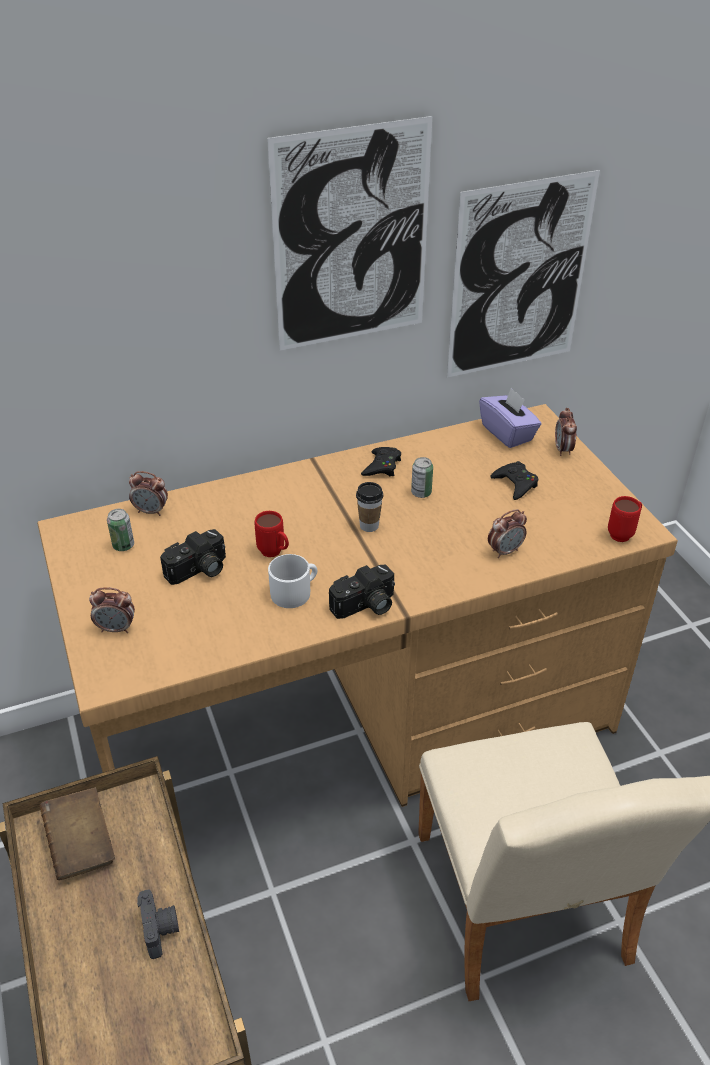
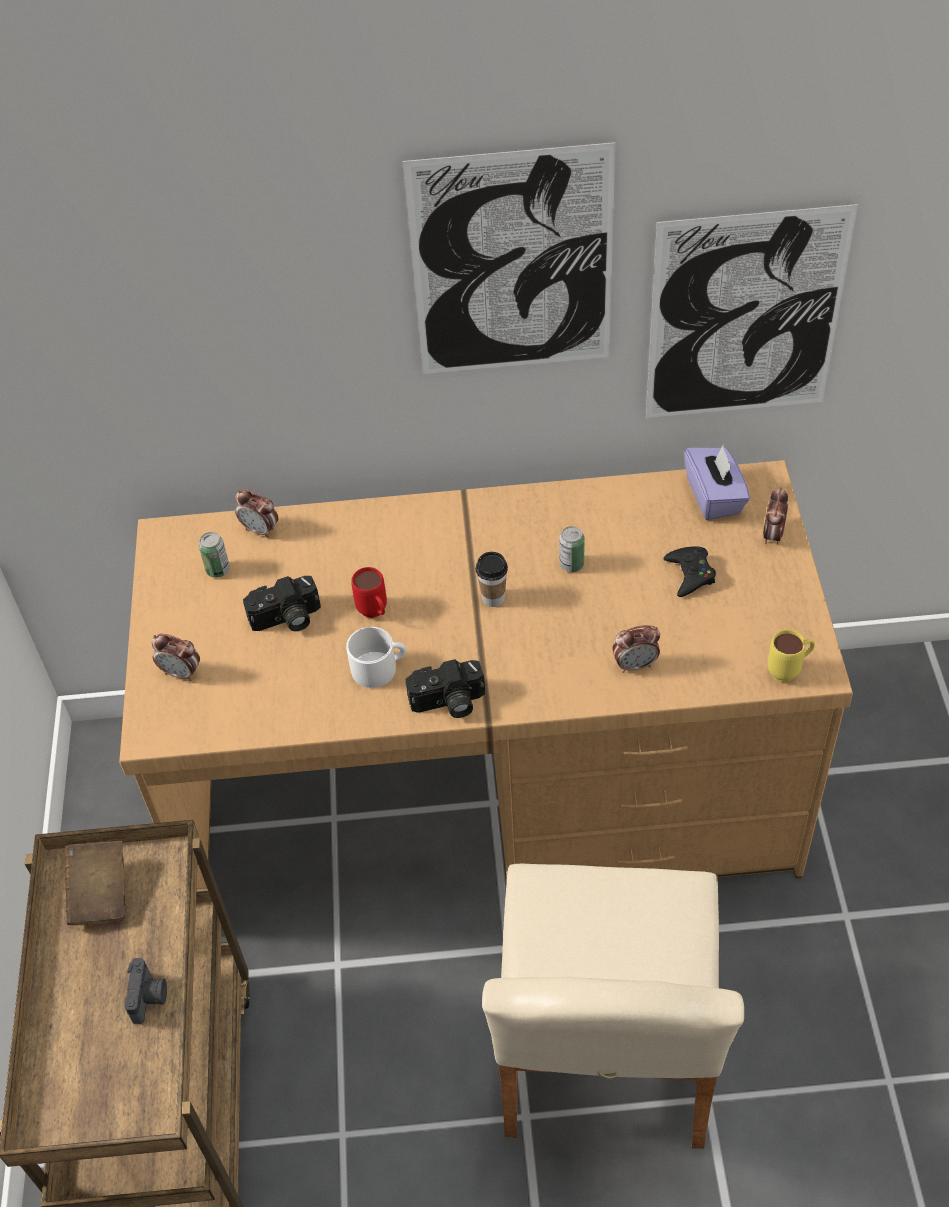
camera: 20 degrees right, 10 degrees up
(382, 466) = (540, 517): black game controller -> none
(623, 533) = (789, 670): red mug -> yellow mug

